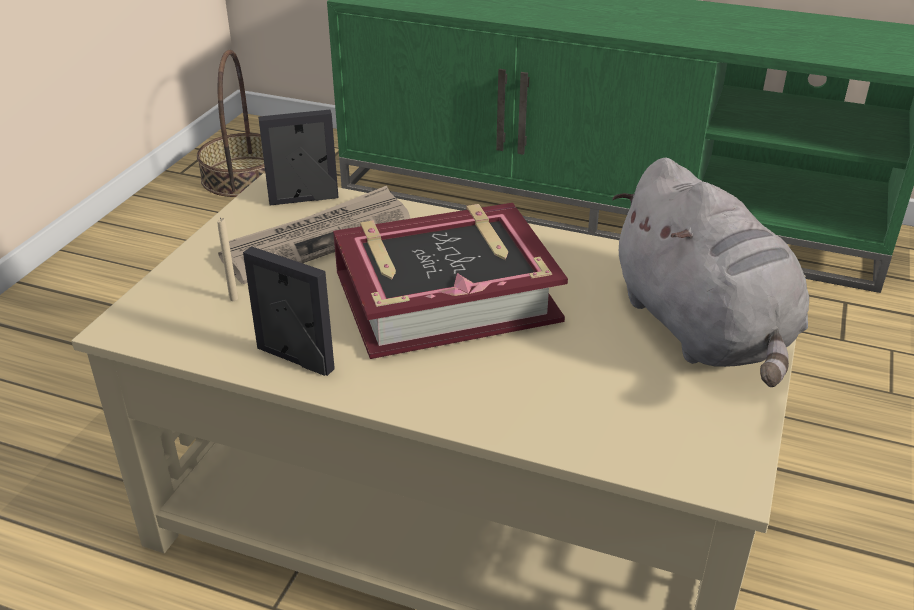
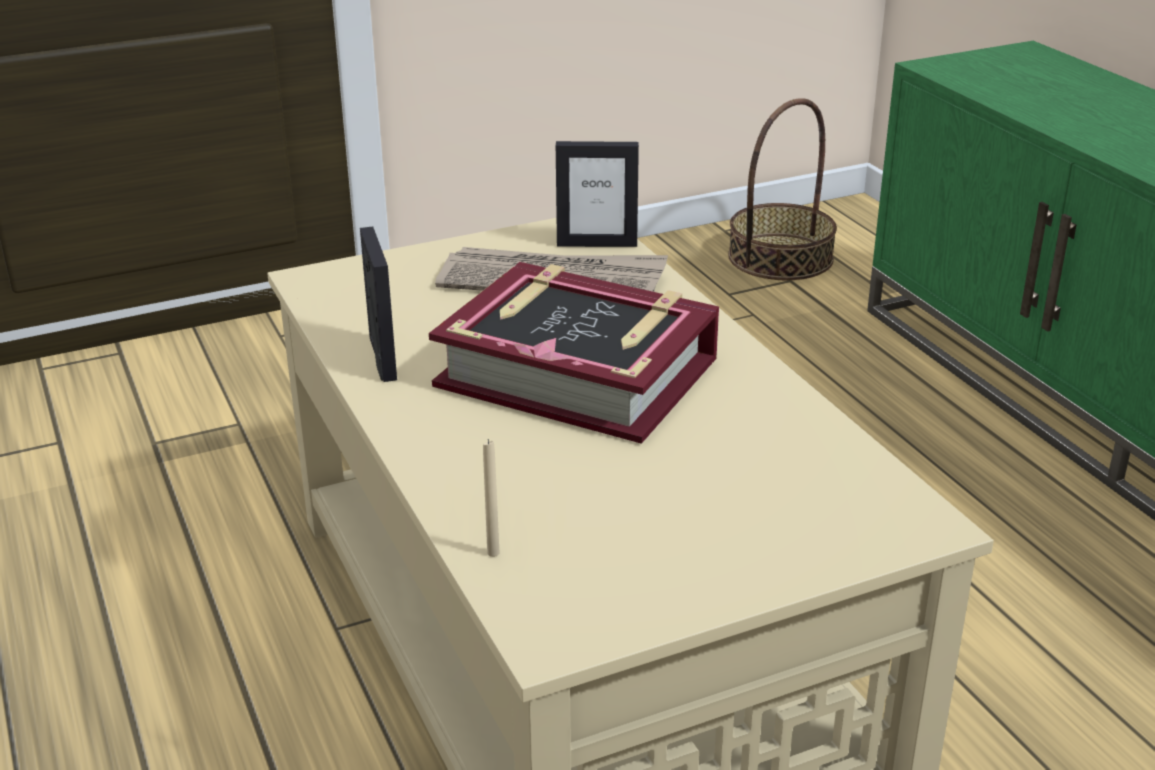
camera: 45 degrees right, 5 degrees down
(234, 299) = (413, 295): beige candle -> beige candle (493, 553)
(303, 199) = (597, 244): picture frame -> picture frame turned 150 degrees clockwise
(702, 330) = (765, 521): grey plush toy -> none

